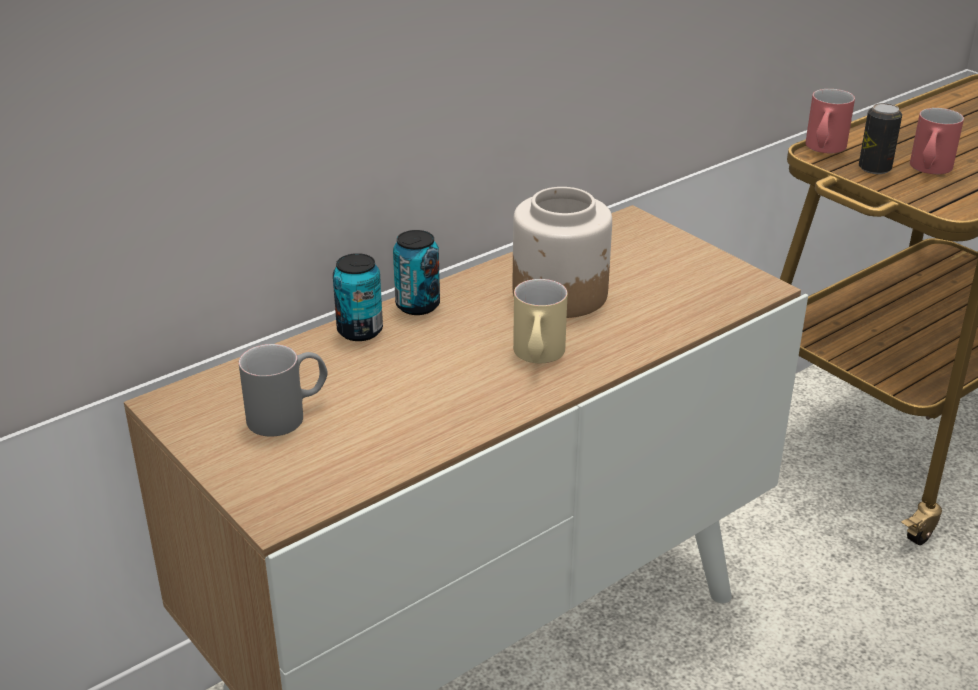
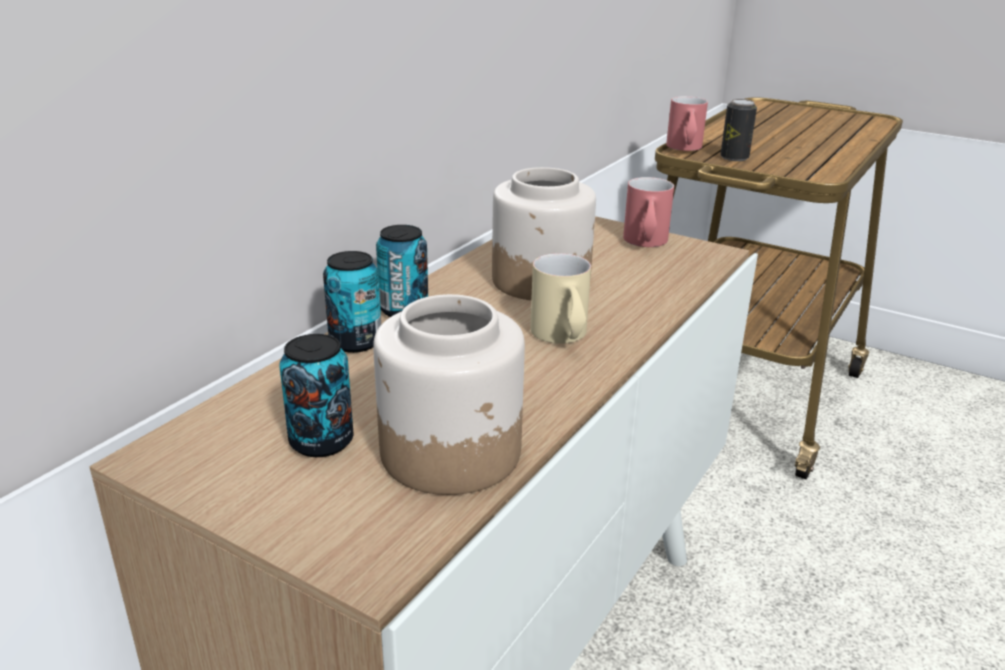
camera: 20 degrees left, 5 degrees down
(289, 414) = (321, 441): grey mug -> can
(380, 443) = (452, 452): none -> jar
(929, 170) = (775, 155): red mug -> red mug (645, 243)

